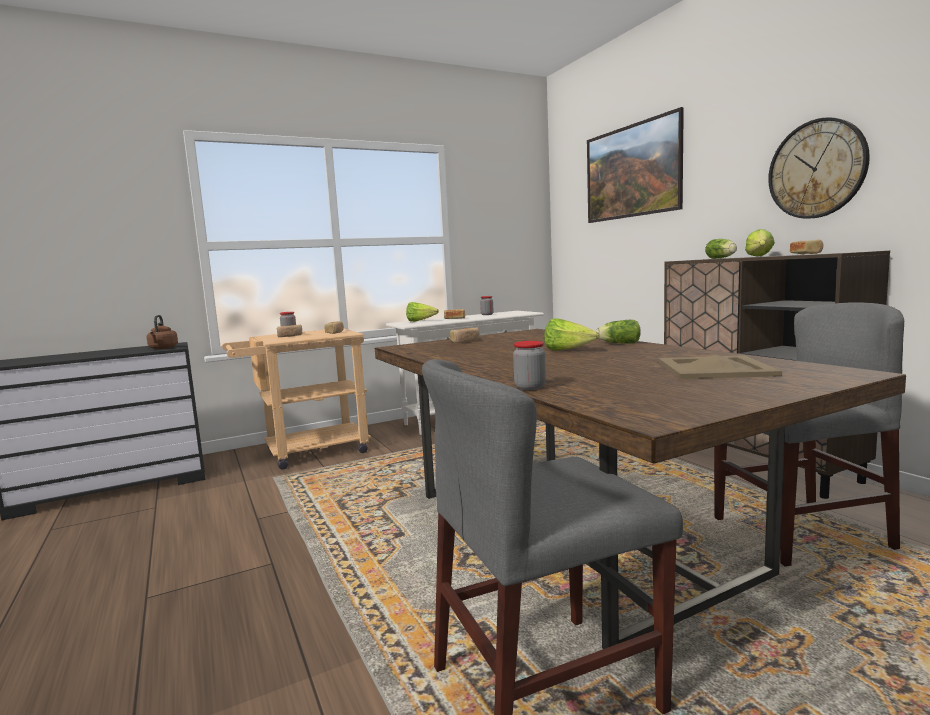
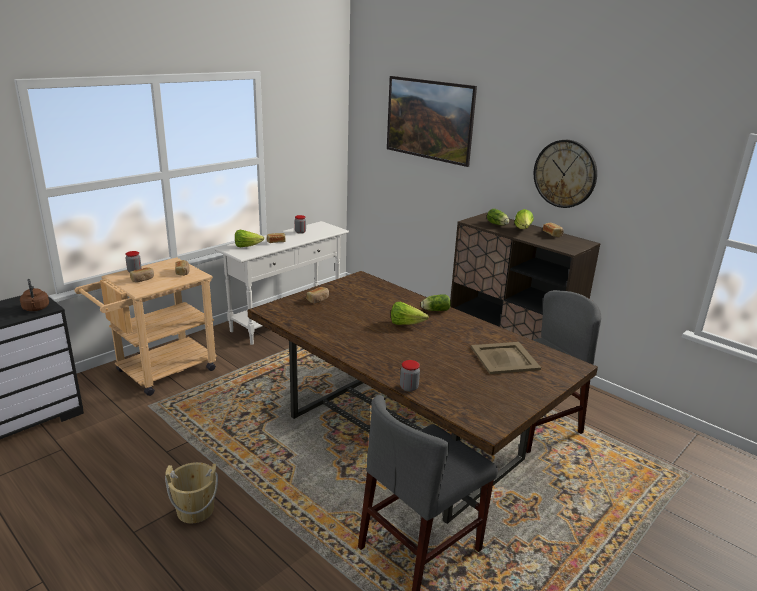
camera: 20 degrees left, 15 degrees up
(238, 583) = (195, 510): none -> beige bucket

